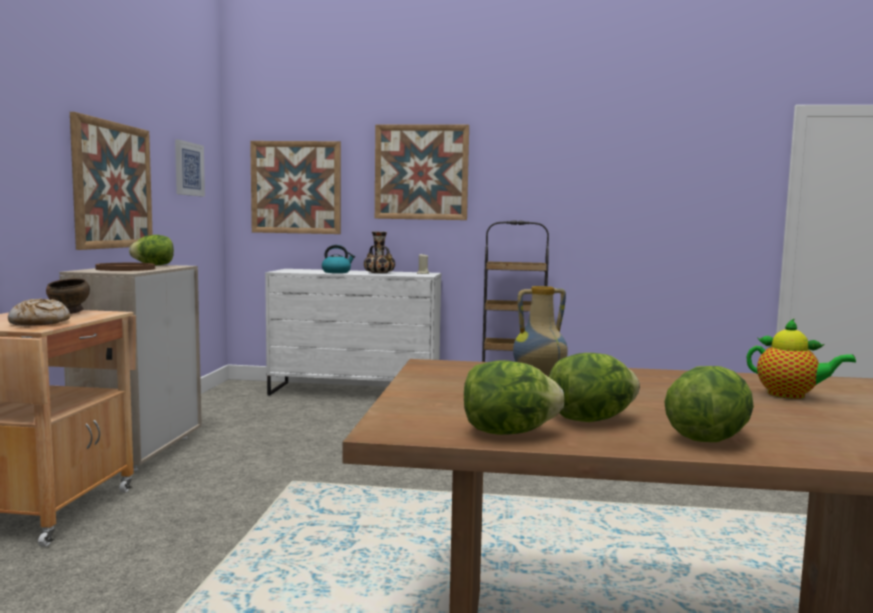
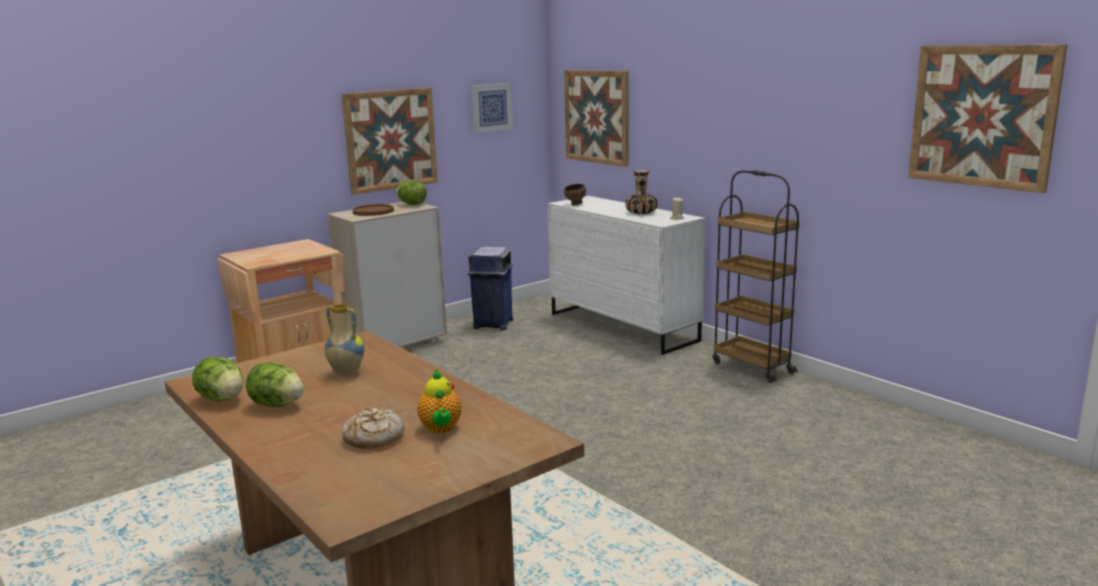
camera: 45 degrees right, 10 degrees up
(39, 323) = (267, 258): bread -> bread (373, 438)
(70, 313) = (306, 249): brown bowl -> brown bowl (575, 204)
(222, 412) = (493, 324): none -> blue trash can
(337, 272) = (605, 208): kettle -> none
(421, 172) = (691, 106): picture -> picture (982, 116)
(708, 438) = (277, 435): lettuce -> none

